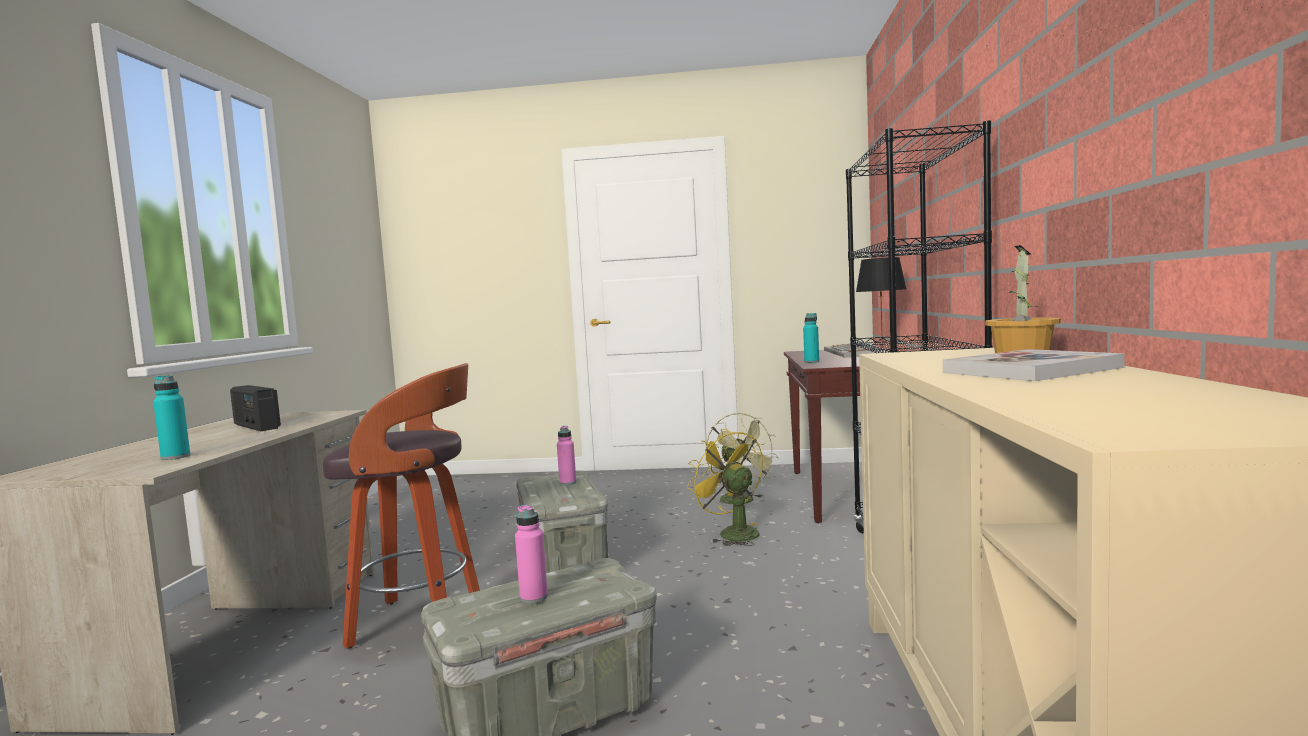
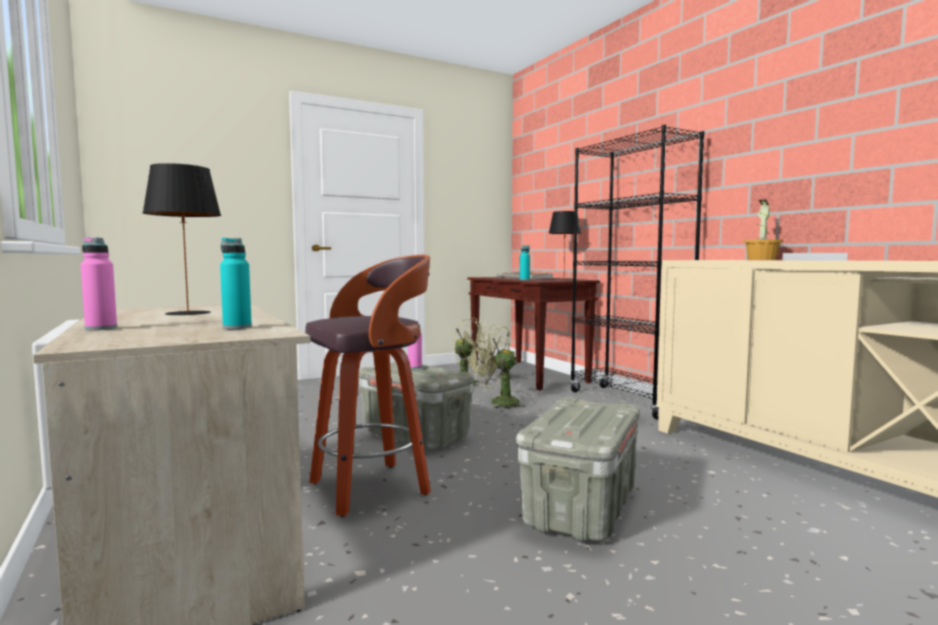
camera: 35 degrees left, 0 degrees up
(256, 426) = (188, 313): radio -> black table lamp
(533, 597) = (584, 418): pink bottle -> pink bottle (101, 328)
(732, 533) = (498, 402): yellow fan -> green fan

